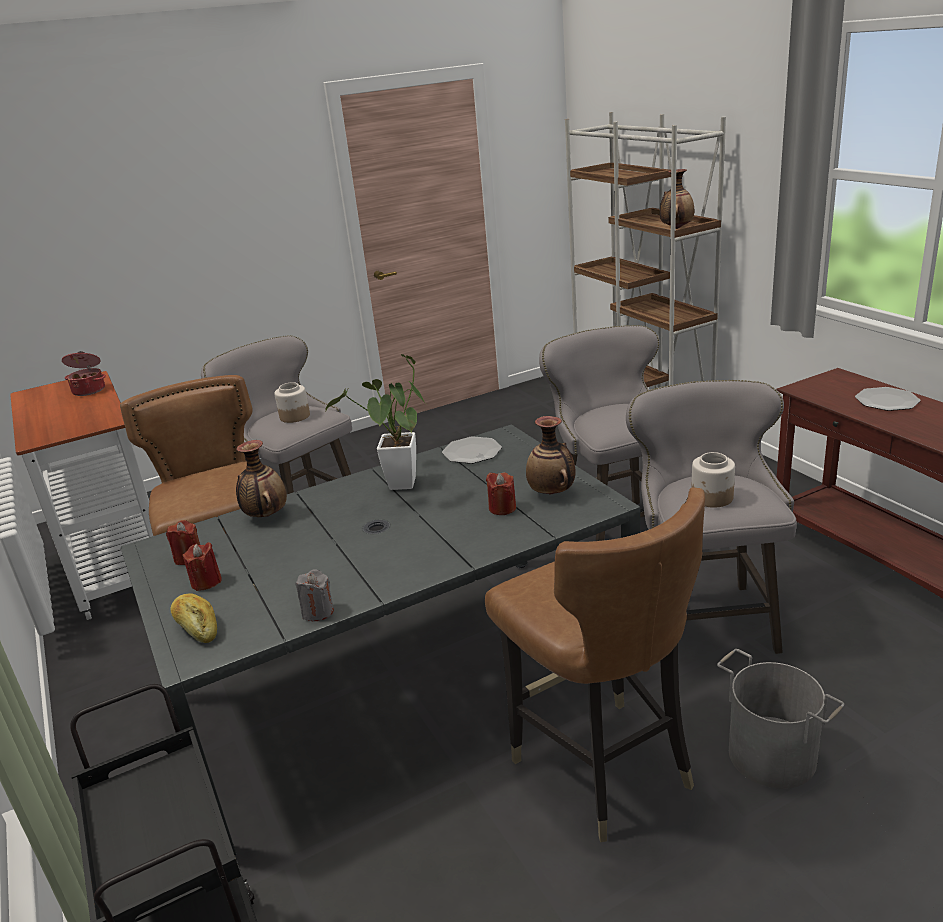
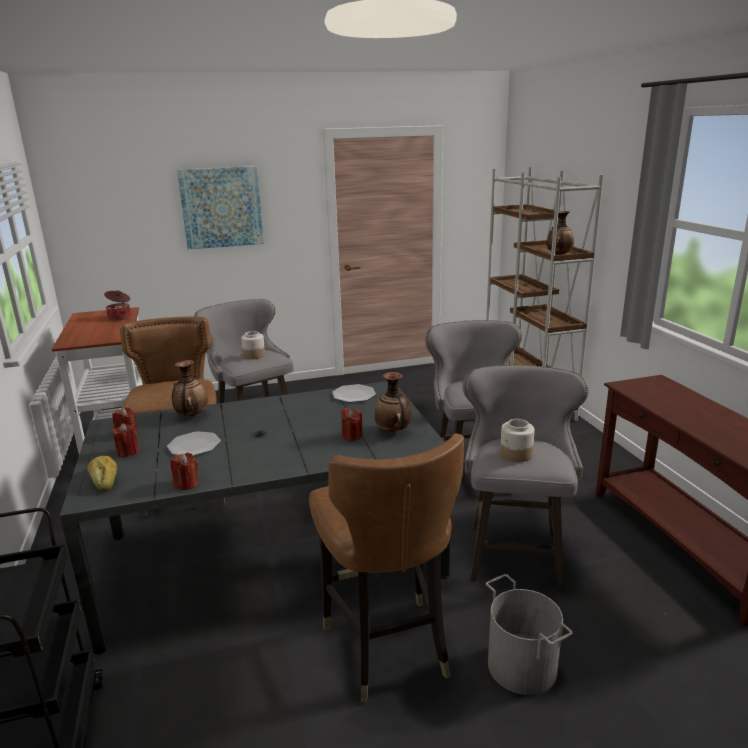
camera: 10 degrees right, 5 degrees down
(196, 210) = (221, 207): none -> picture
(318, 612) = (186, 484): grey candle -> red candle
(401, 488) = (291, 411): potted plant -> none
(886, 401) = (687, 403): plate -> plate (194, 445)

